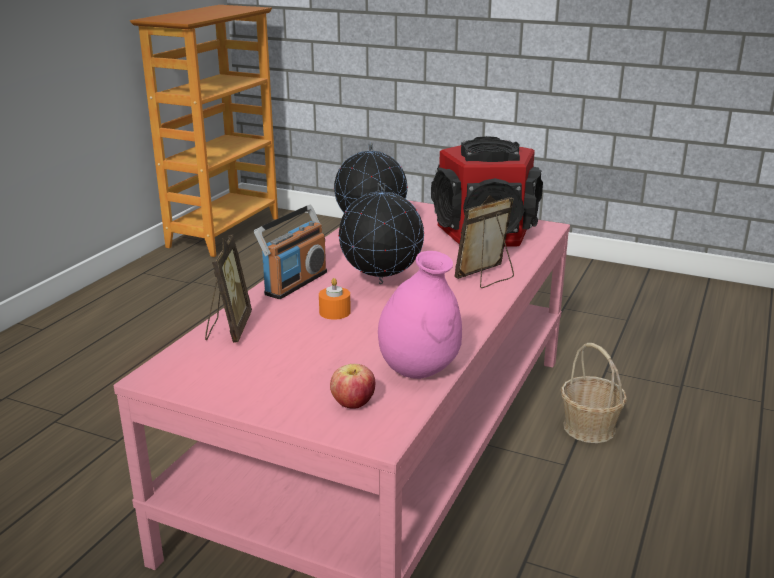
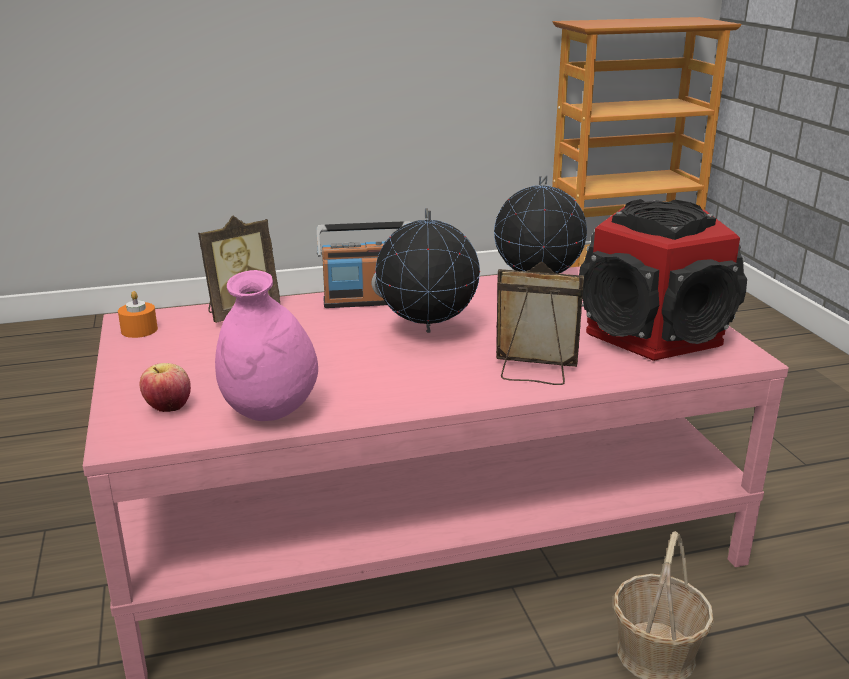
camera: 50 degrees right, 0 degrees up
(335, 312) = (335, 336): orange candle -> orange candle (139, 330)

